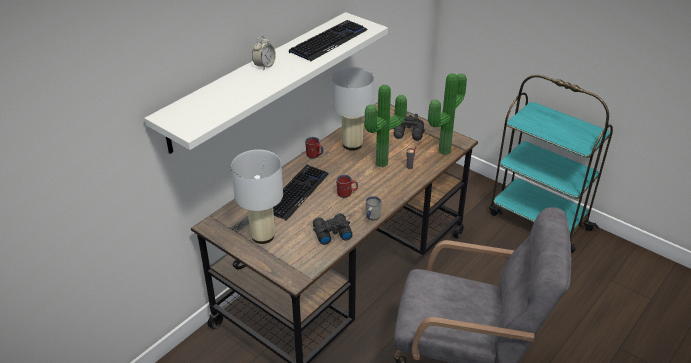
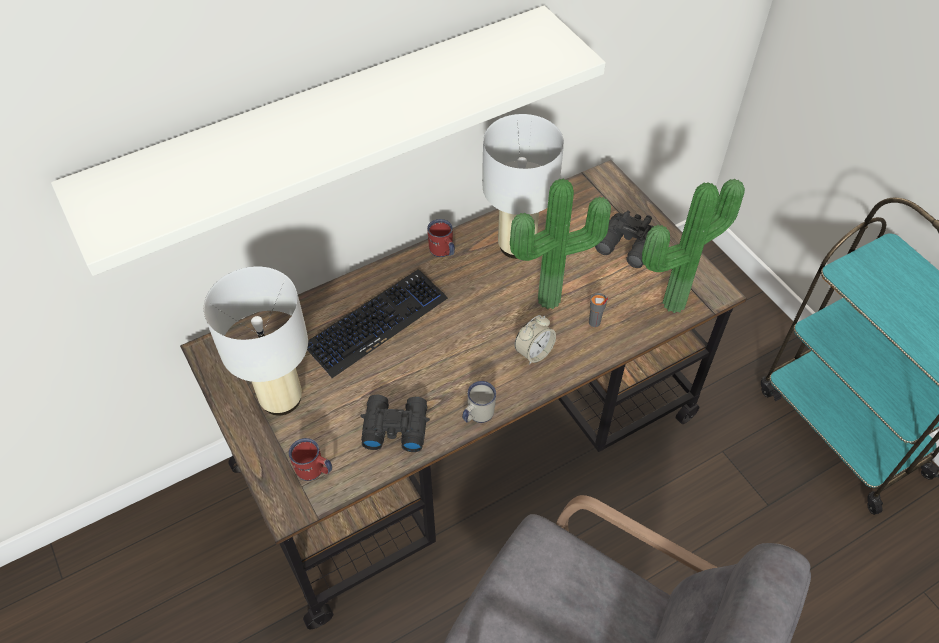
camera: 20 degrees right, 15 degrees up
(264, 66) = (323, 107): alarm clock -> alarm clock (534, 352)
(329, 41) = (472, 74): keyboard -> none
(347, 194) = (459, 350): red mug -> red mug (314, 471)

